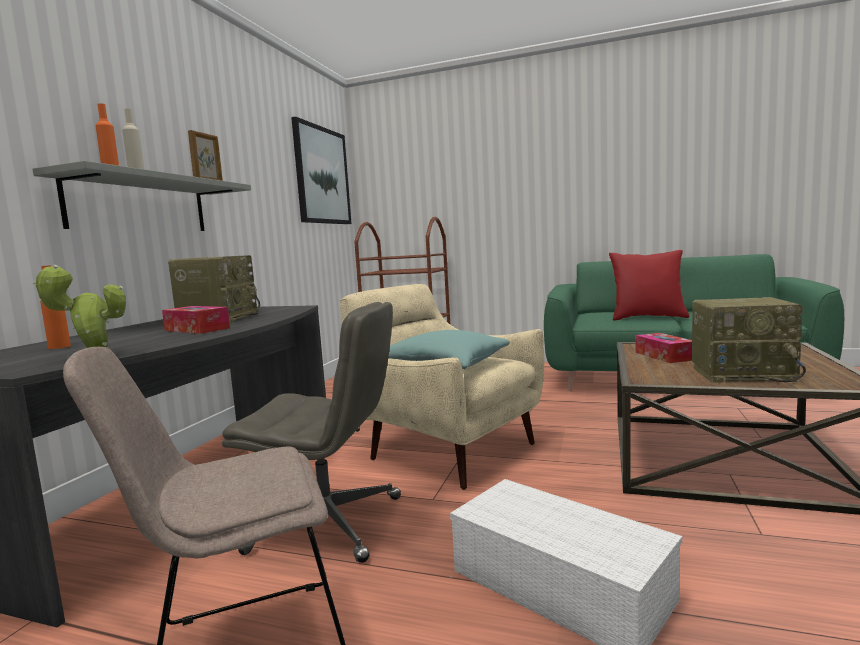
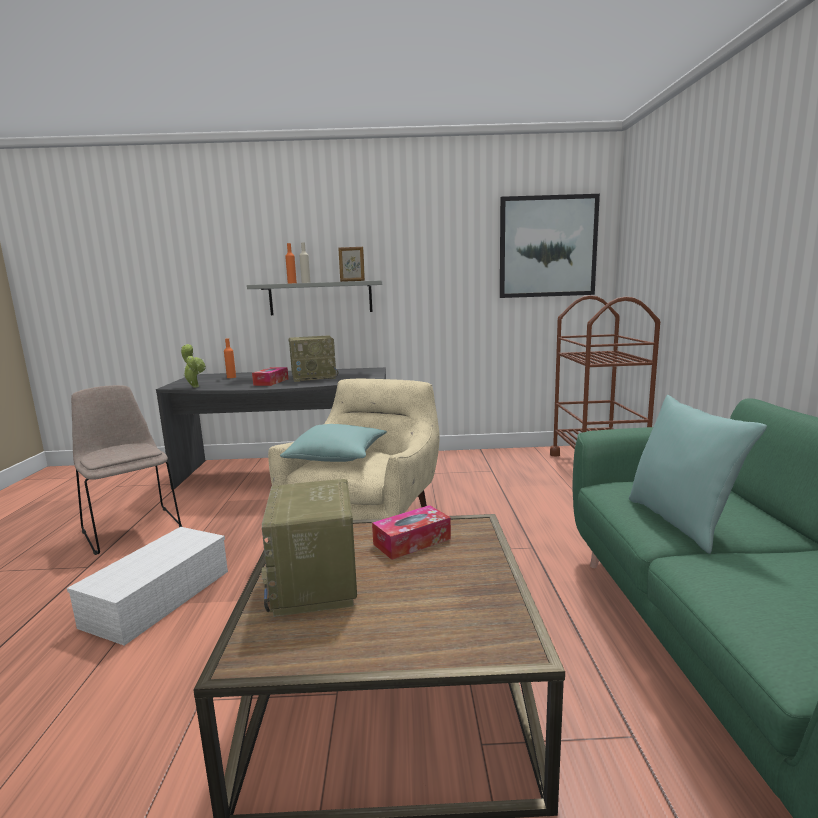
camera: 70 degrees right, 5 degrees up
(329, 524) = (246, 515): grey office chair -> none
(648, 318) = (680, 522): red pillow -> turquoise pillow

